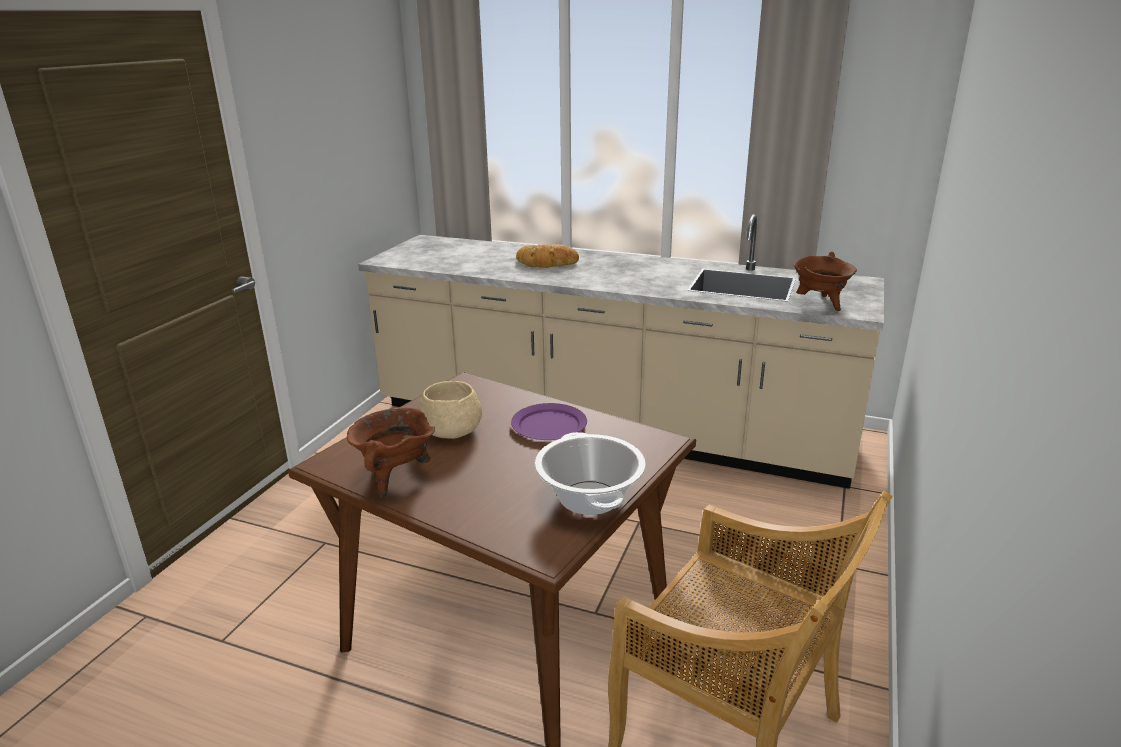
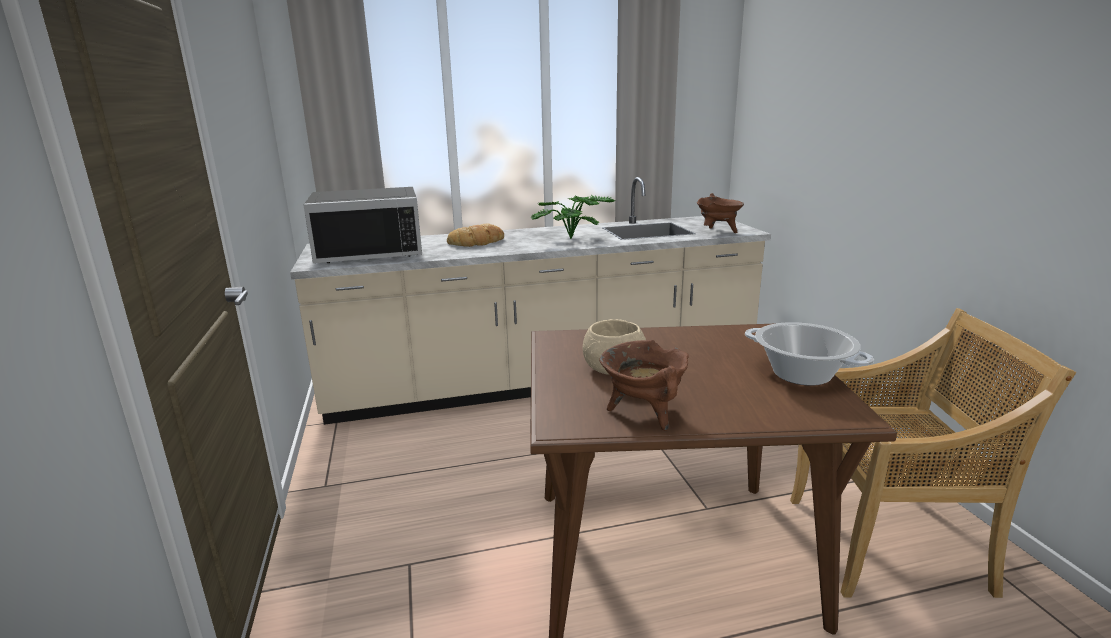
camera: 35 degrees left, 5 degrees down
(447, 254) = (371, 251): none -> black microwave
(548, 425) = (677, 343): purple plate -> none
(638, 279) = (572, 239): none -> potted plant

